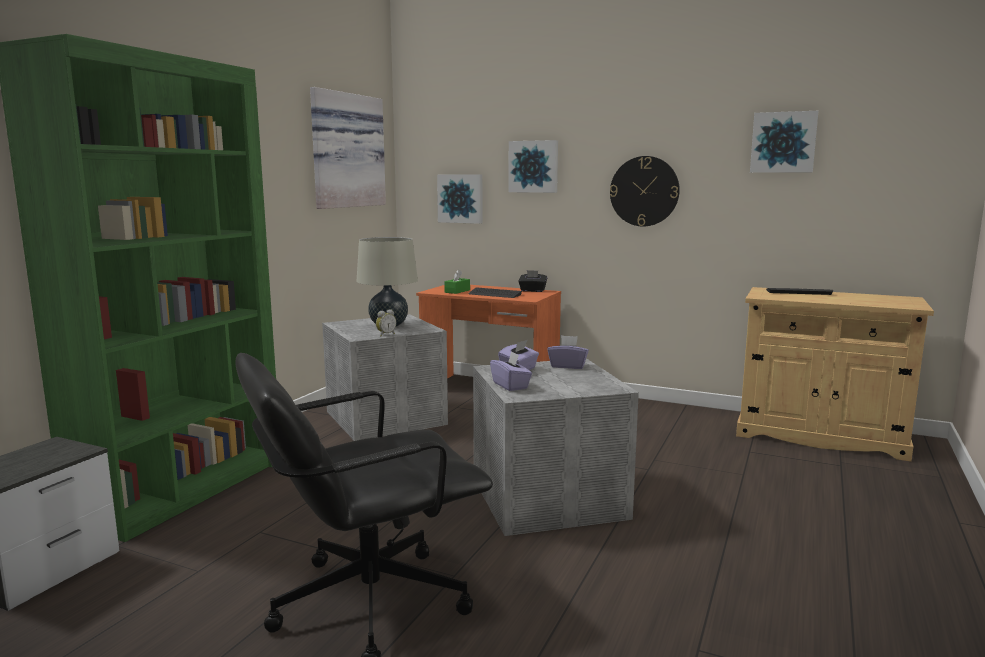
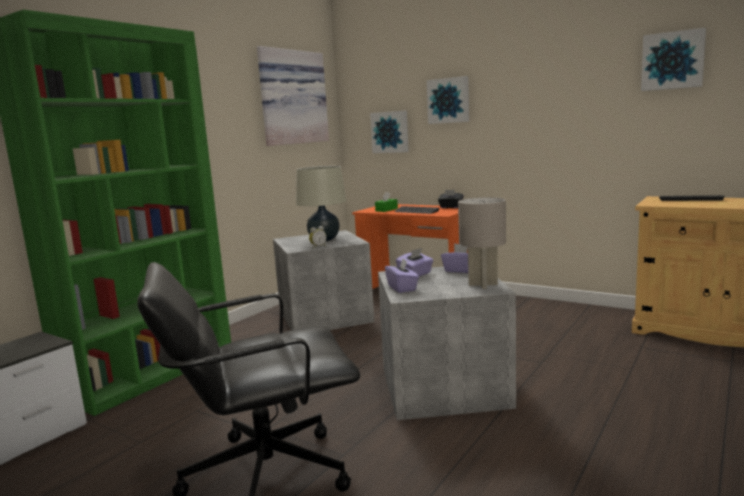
camera: 10 degrees right, 0 degrees up
(600, 383) = (483, 285): none -> grey table lamp
(644, 191) = (544, 115): wall clock -> none

